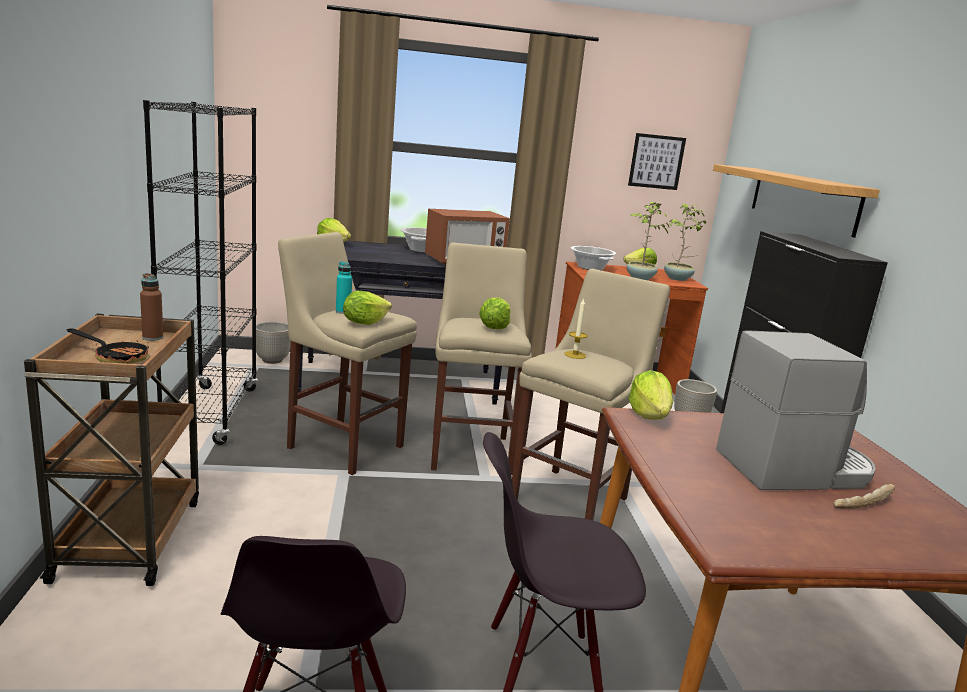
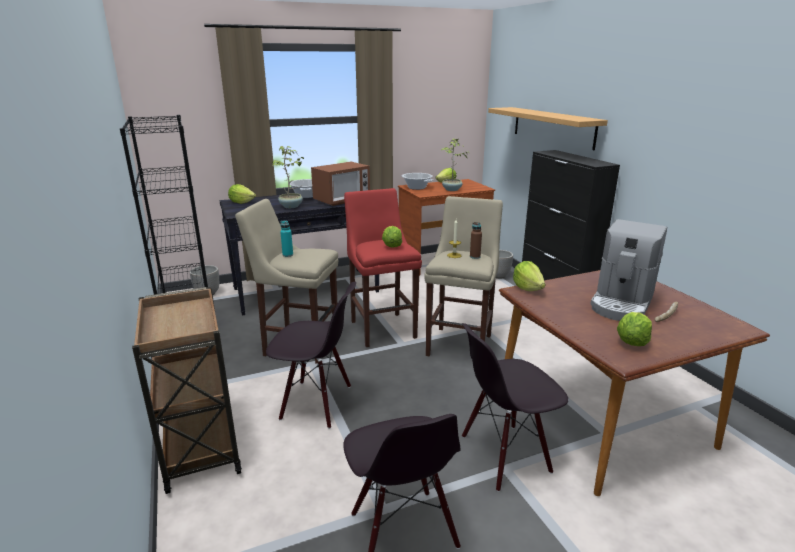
camera: 15 degrees left, 5 degrees up
(116, 357) = (182, 328): frying pan -> none
(152, 337) = (190, 306): brown bottle -> brown bottle (475, 257)
(313, 524) = (316, 403): none -> black chair
(364, 323) = (309, 260): lettuce -> lettuce (632, 341)
(471, 450) = (382, 327): beige stool -> red stool
(656, 161) = (446, 109): picture -> none
(678, 279) = (473, 186): potted plant -> potted plant (291, 206)
(795, 468) = (621, 303): coffee machine -> coffee machine turned 150 degrees clockwise

